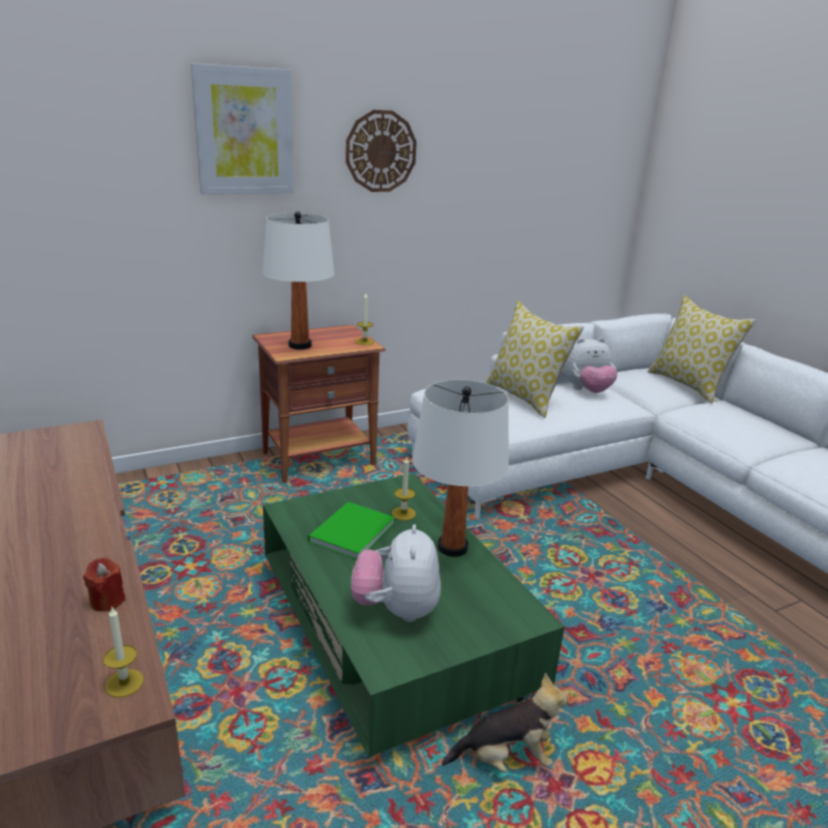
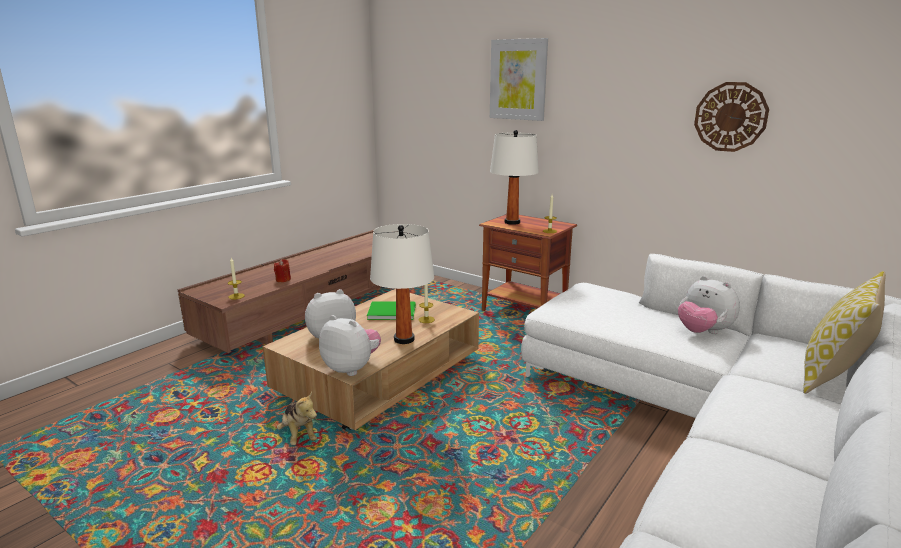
camera: 65 degrees right, 5 degrees down
(380, 151) = (610, 93): wall clock -> wall clock (730, 117)
(393, 628) = (380, 377): green coffee table -> brown coffee table
(514, 614) = (352, 368): none -> plush toy
(525, 398) = (629, 310): pillow -> none

